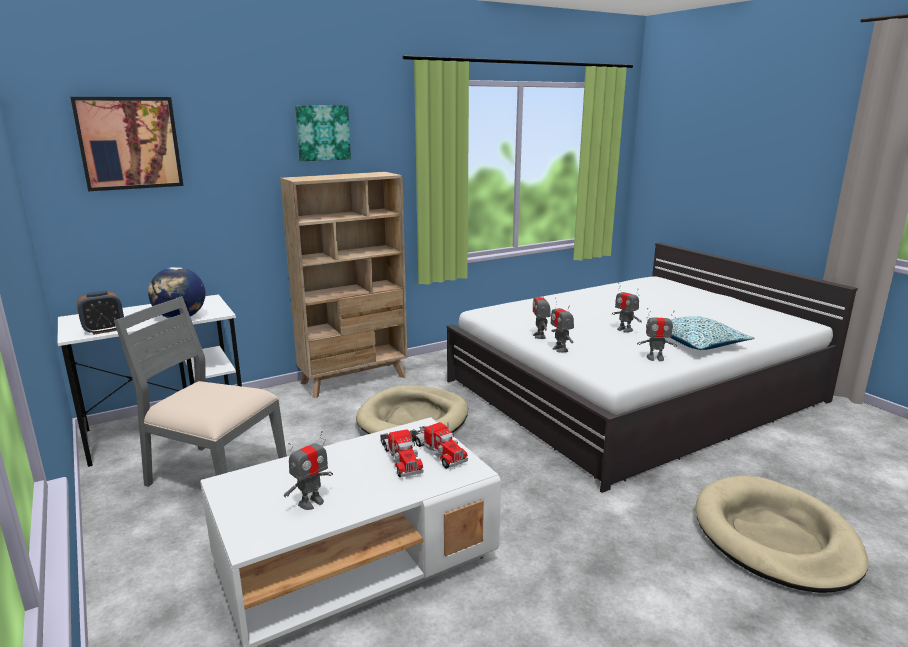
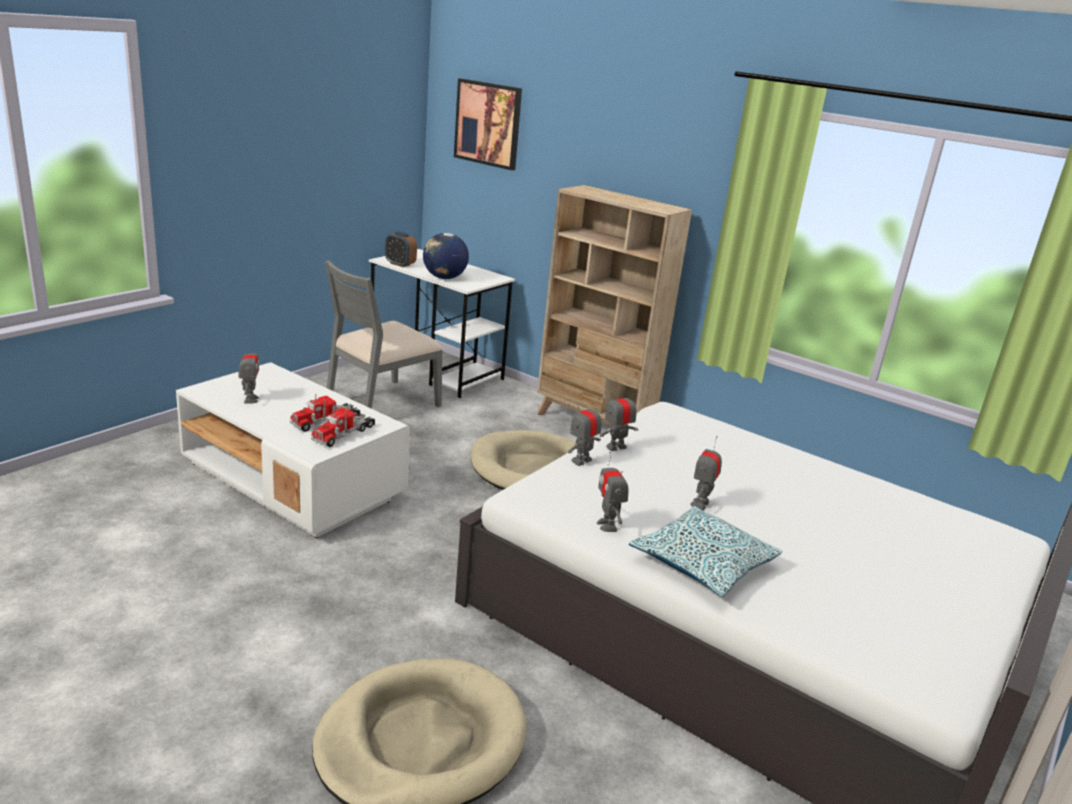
camera: 65 degrees right, 5 degrees up
(215, 475) = (381, 403): grey chair -> grey chair turned 135 degrees counterclockwise
(311, 502) = (250, 399): toy robot -> toy robot turned 120 degrees counterclockwise
(322, 132) = (641, 148): picture -> none

